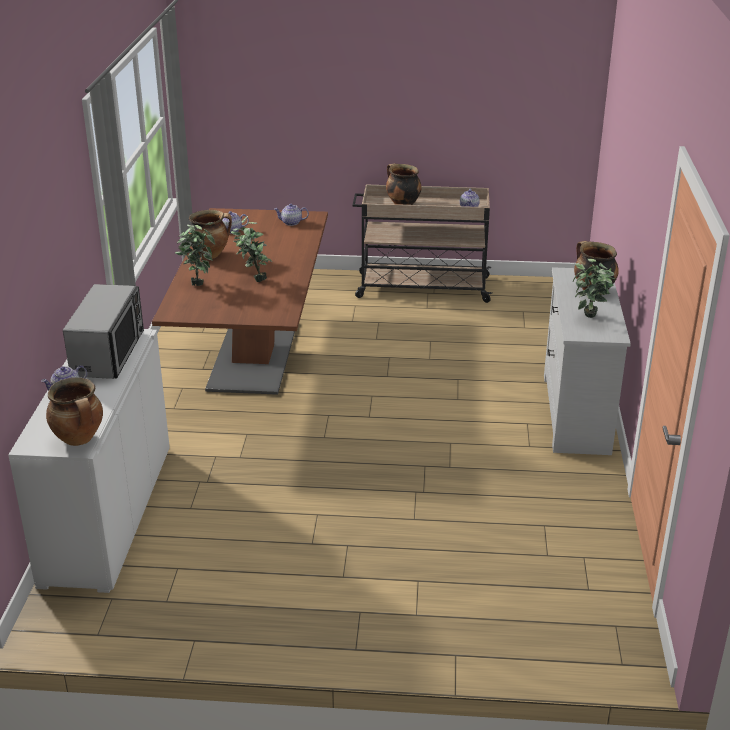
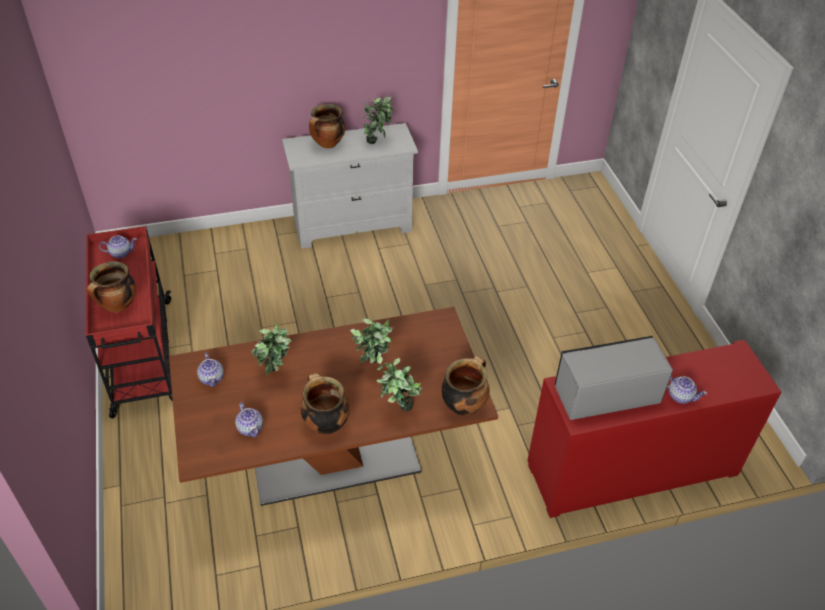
camera: 110 degrees left, 15 degrees up
(79, 439) = (731, 356): cooking pot -> cooking pot (463, 405)
(108, 513) = (632, 469): white cabinet -> red cabinet
(277, 243) = (276, 373): none -> potted plant
(421, 287) = (142, 357): beige cart -> red cart

